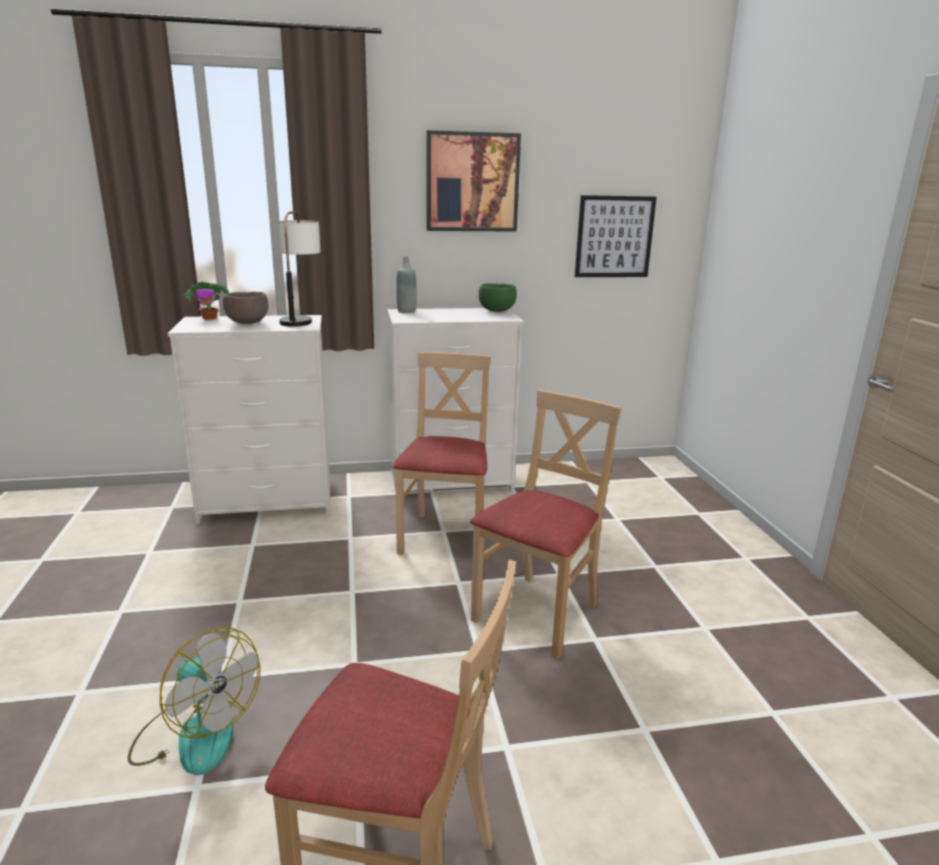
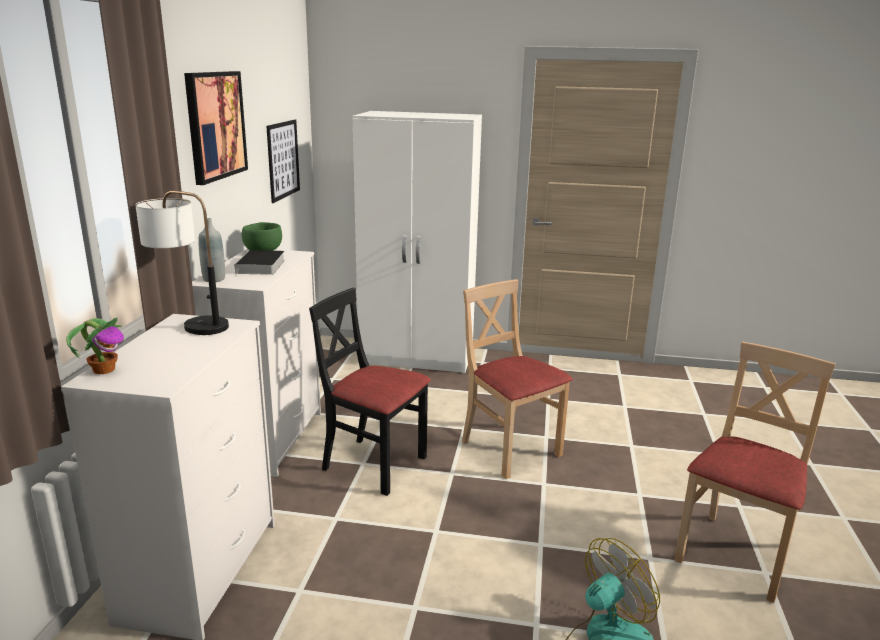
camera: 70 degrees left, 0 degrees up
(248, 323) = (174, 350): brown bowl -> none
(445, 536) = (374, 464): beige chair -> black chair
(453, 315) = (260, 267): none -> book
(696, 514) = (418, 357): none -> white wardrobe

